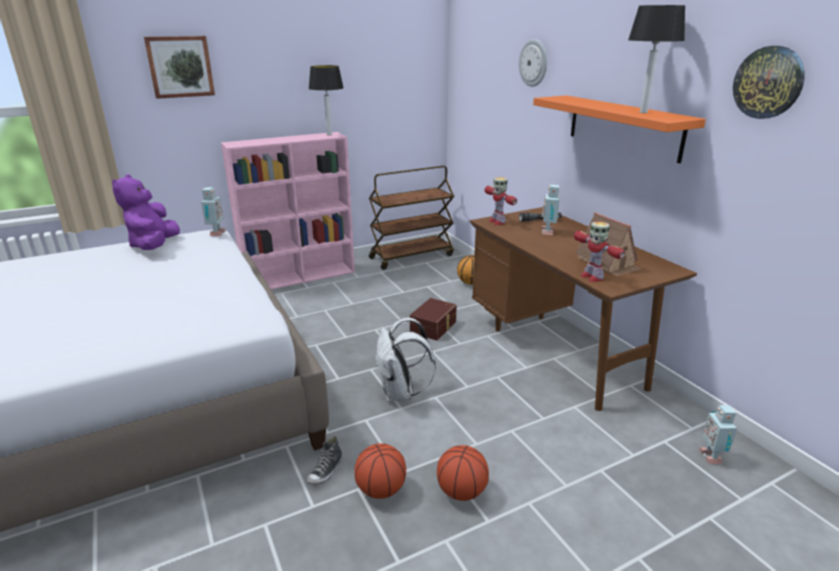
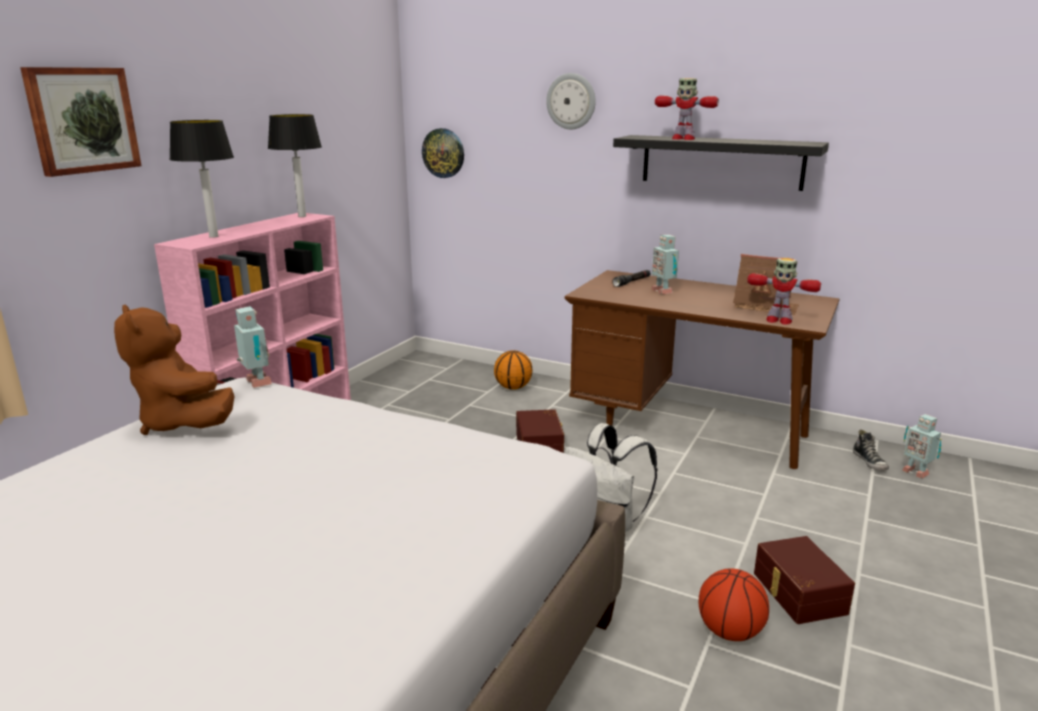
camera: 35 degrees left, 5 degrees down
(154, 246) = (183, 423): purple plush toy -> brown plush toy
(326, 471) = (650, 644): shoe -> shoe (870, 462)
(411, 256) = (401, 377): brown cart -> none
(461, 491) = (797, 593): basketball -> brown storage box
(497, 222) = (595, 292): toy robot -> toy robot (682, 139)
(623, 127) = (721, 162): orange shelf -> black shelf
(642, 112) = (766, 141): table lamp -> table lamp (213, 236)
(768, 82) = (895, 102): wall clock -> wall clock (443, 153)

